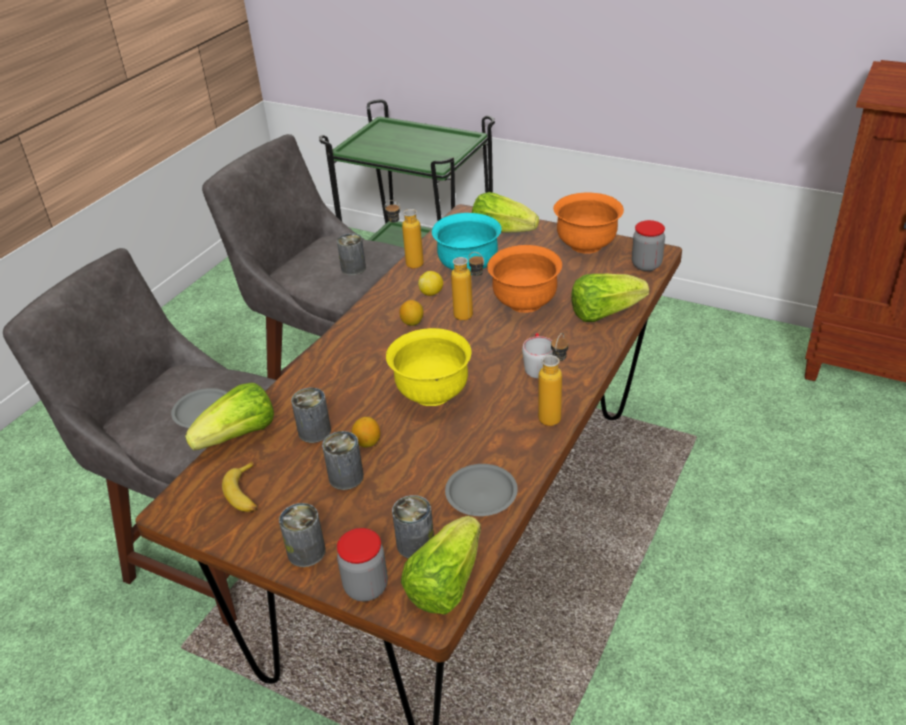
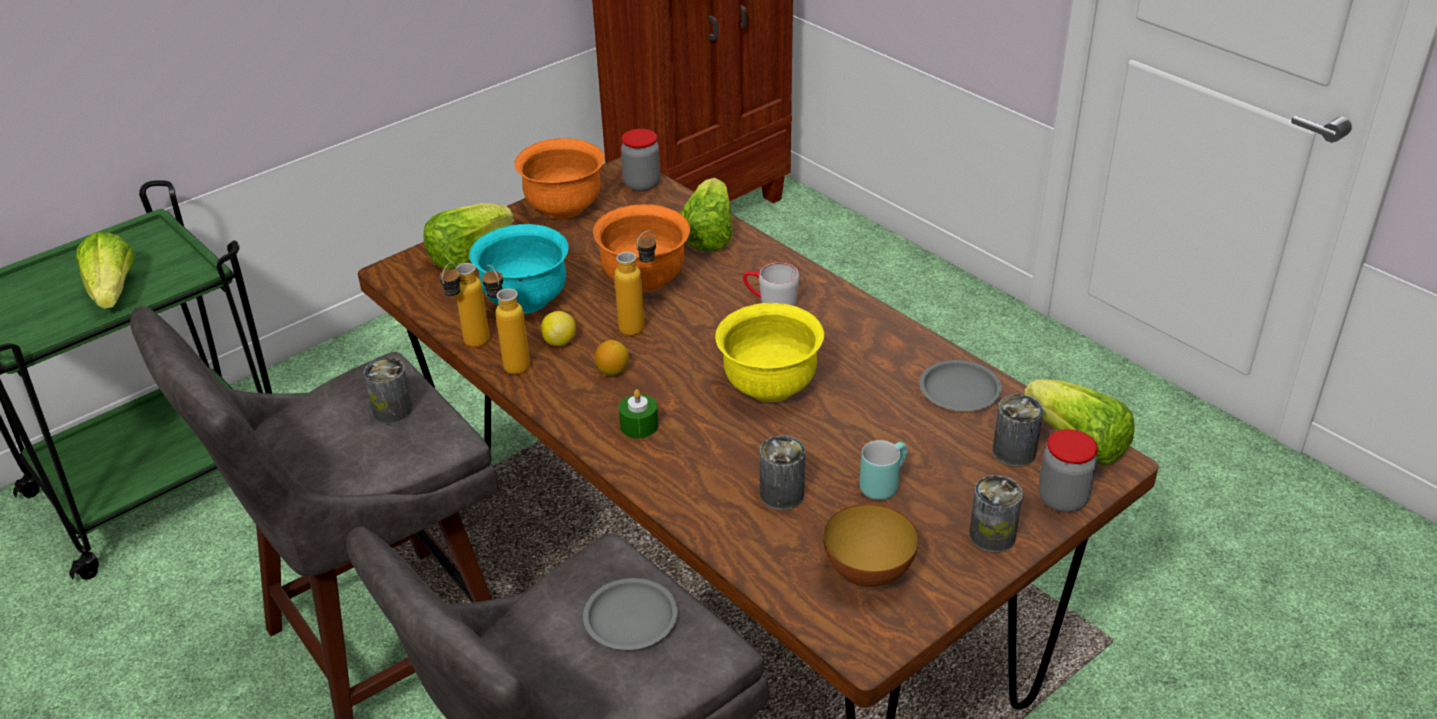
camera: 70 degrees left, 0 degrees up
(239, 436) = (749, 565): lettuce -> lettuce (113, 292)
(245, 494) = (868, 573): banana -> bowl
(346, 477) = (882, 483): can -> turquoise mug
(360, 350) = (639, 425): none -> green candle
(367, 442) = (829, 454): lemon -> none
(553, 414) = (860, 313): bottle -> bottle (510, 362)

